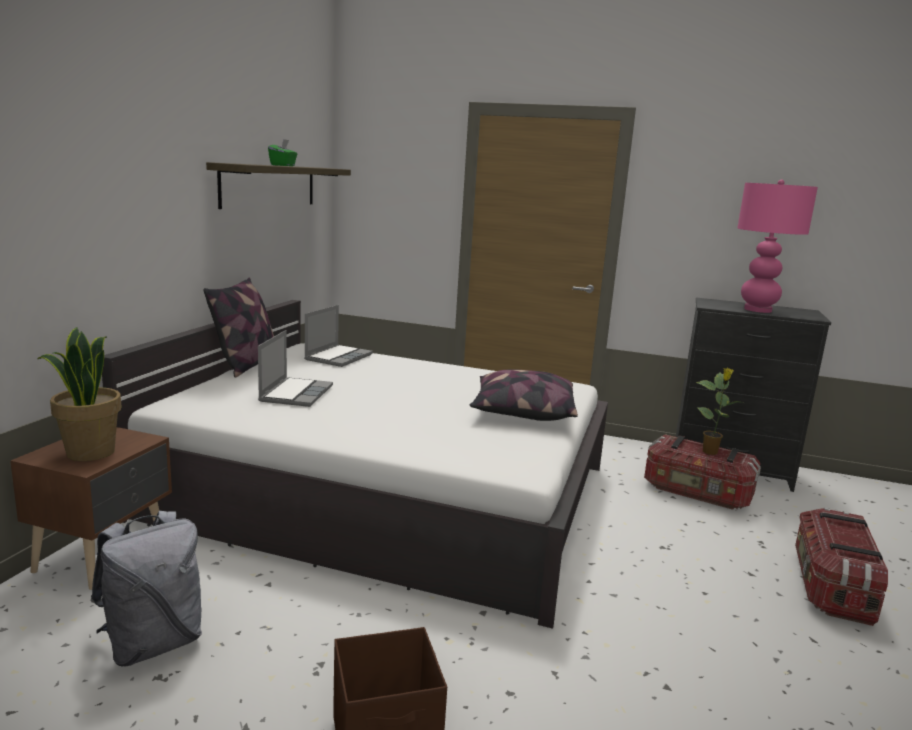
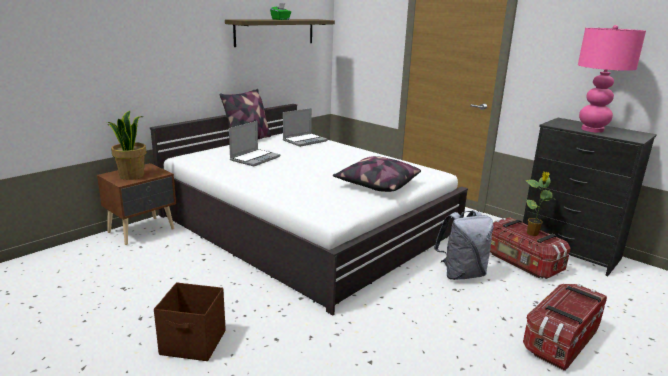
camera: 25 degrees right, 5 degrees up
(153, 643) = (132, 273): grey backpack -> grey backpack (461, 274)

